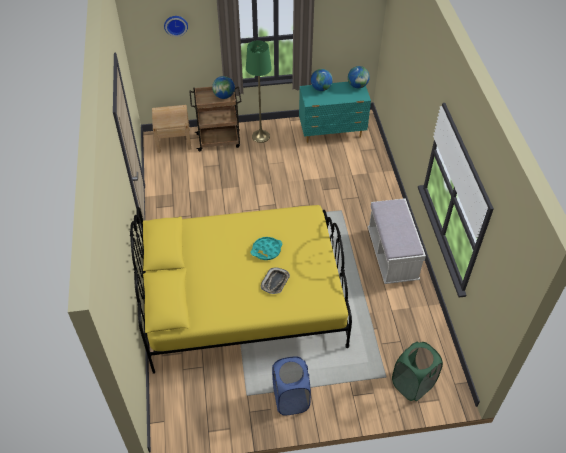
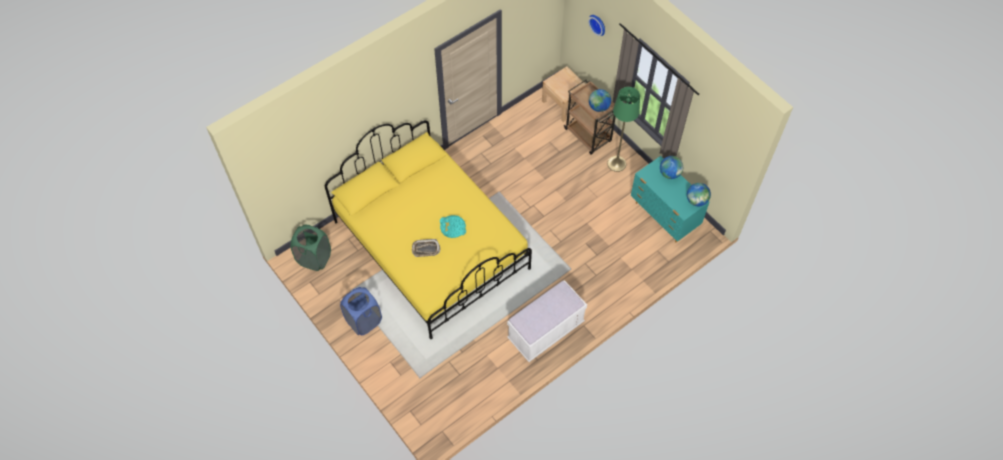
camera: 60 degrees right, 10 degrees up
(413, 384) = (424, 400): green laundry basket -> green laundry basket (314, 258)

